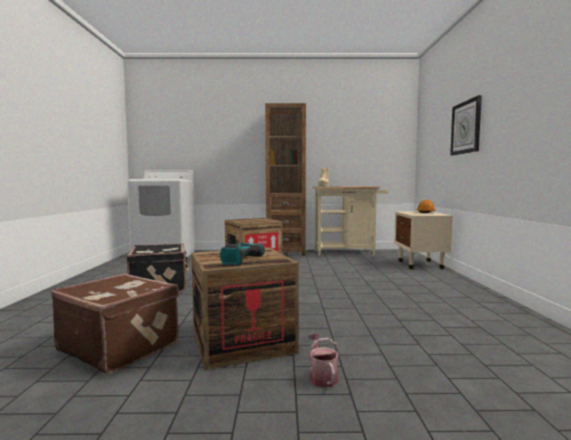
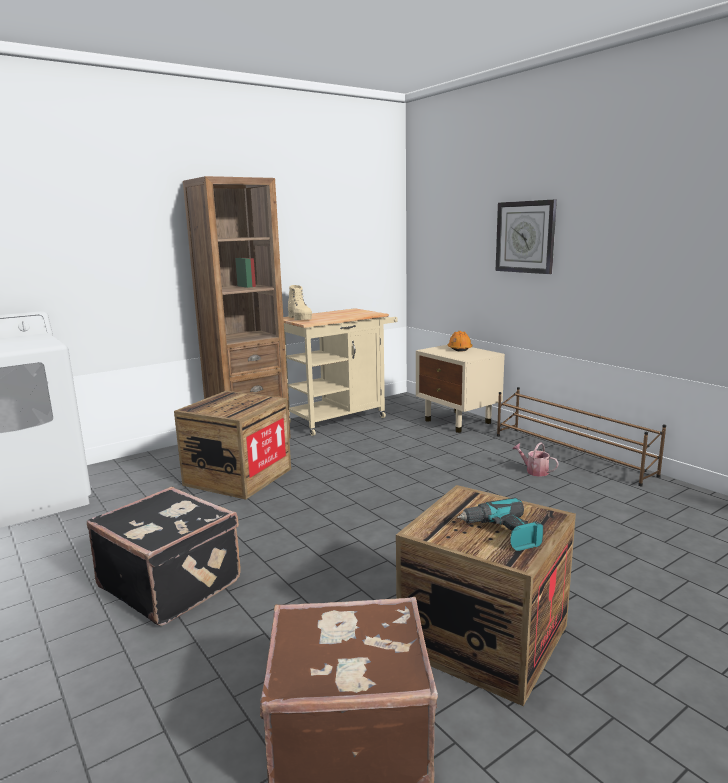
camera: 35 degrees left, 10 degrees up
(322, 376) = (636, 647): watering can -> watering can (534, 471)
(476, 291) = (571, 455): none -> brown shoe rack

